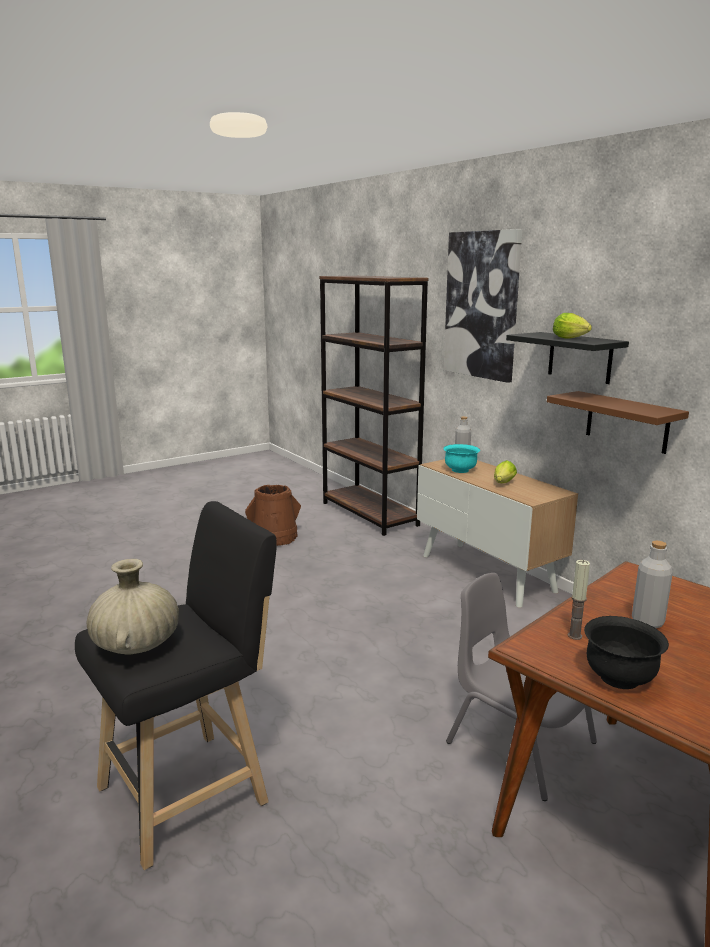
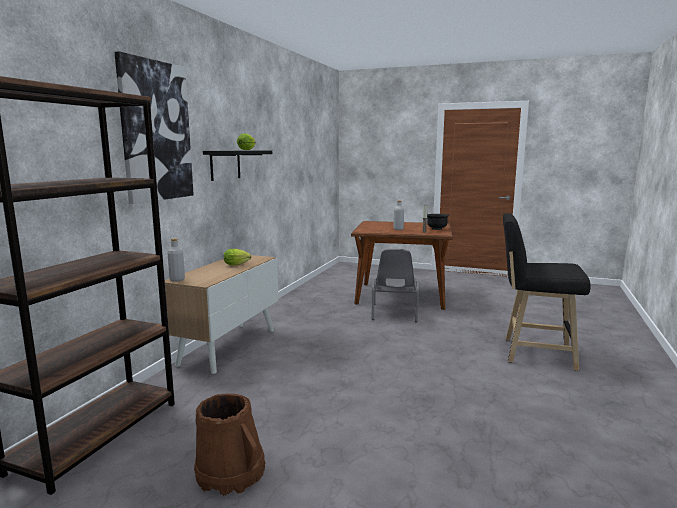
camera: 125 degrees left, 5 degrees down
(136, 645) = (564, 266): beige vase -> none
(460, 470) = (214, 275): turquoise bowl -> none
(627, 422) = (248, 197): brown shelf -> none

